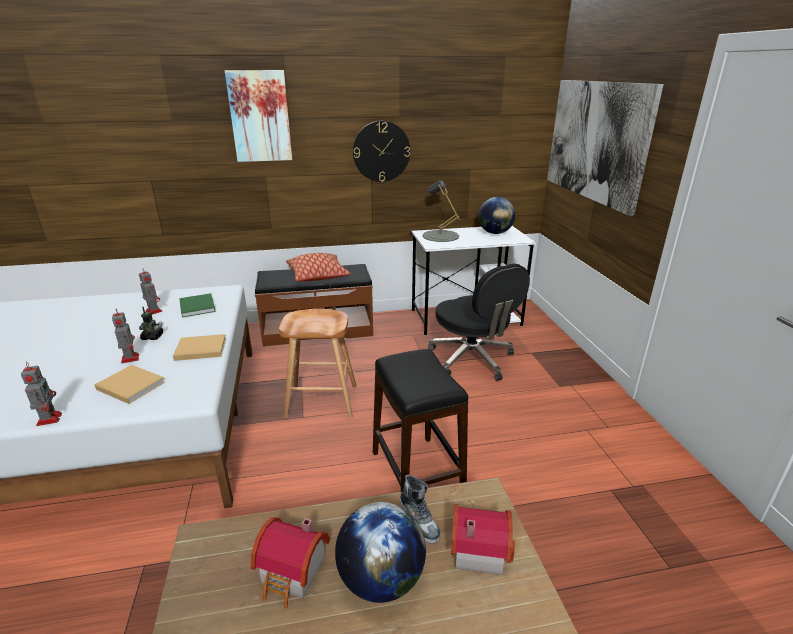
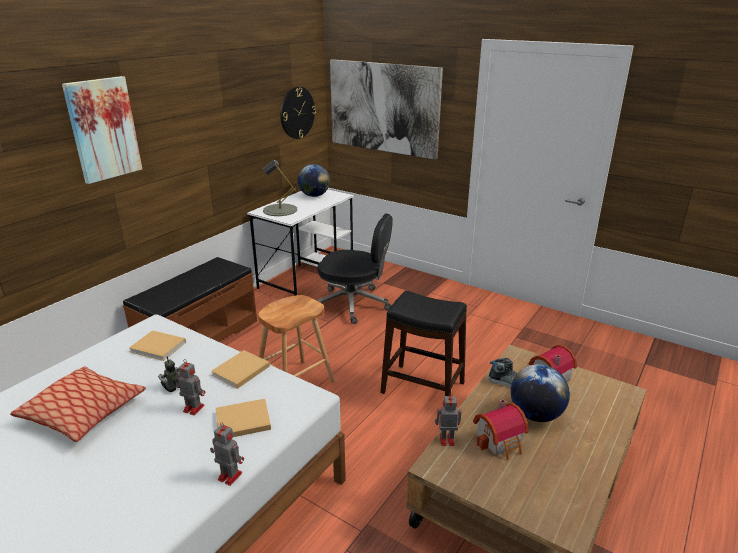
camera: 45 degrees left, 0 degrees up
(153, 311) = (119, 370): toy robot -> toy robot (445, 439)
(197, 307) = (159, 347): green book -> beige book
(318, 276) = (196, 281): pillow -> pillow (84, 412)
(381, 151) = (214, 143): wall clock -> wall clock (297, 112)

